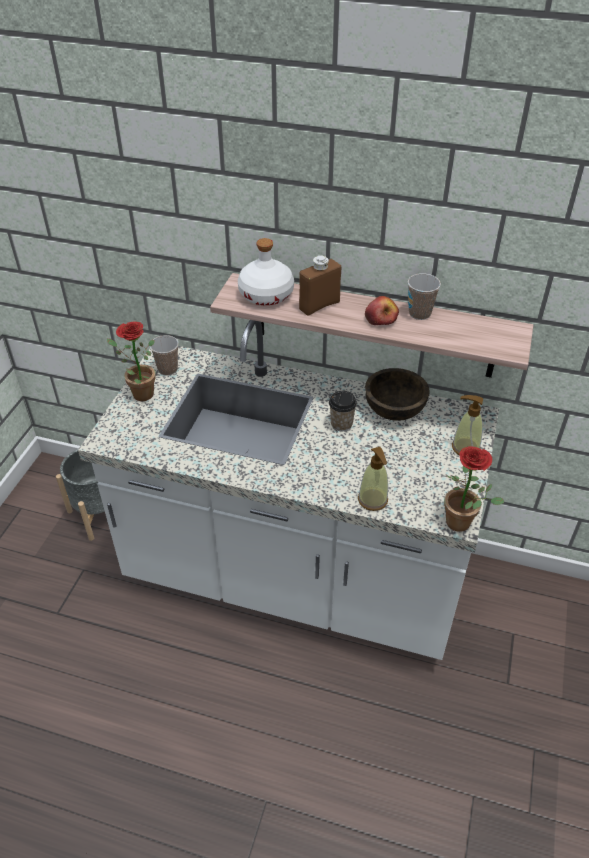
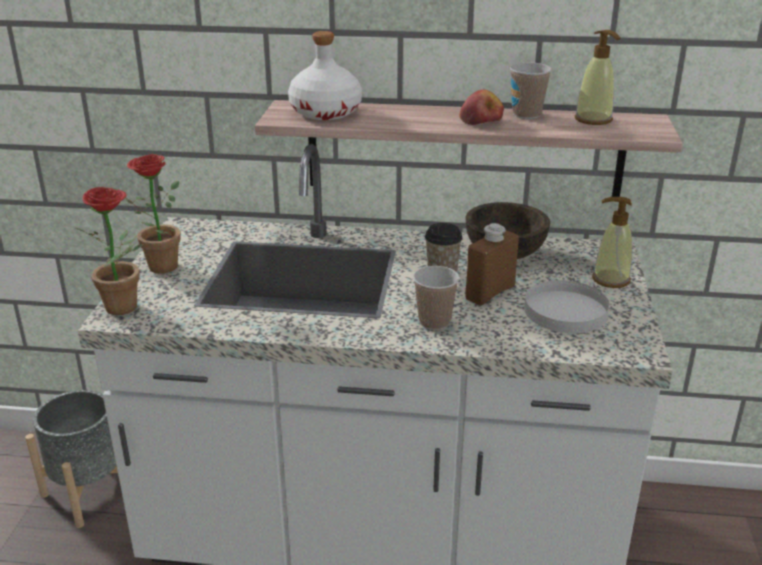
camera: 10 degrees left, 15 degrees down
(167, 369) = (192, 241): cup -> cup (434, 322)
(319, 305) = (398, 116): brown bottle -> brown bottle (490, 292)
(373, 500) = (514, 341): soap dispenser -> soap dispenser (593, 119)
(420, 476) = (565, 311): none -> white plate
(463, 524) = (645, 353): potted plant -> potted plant (127, 308)

